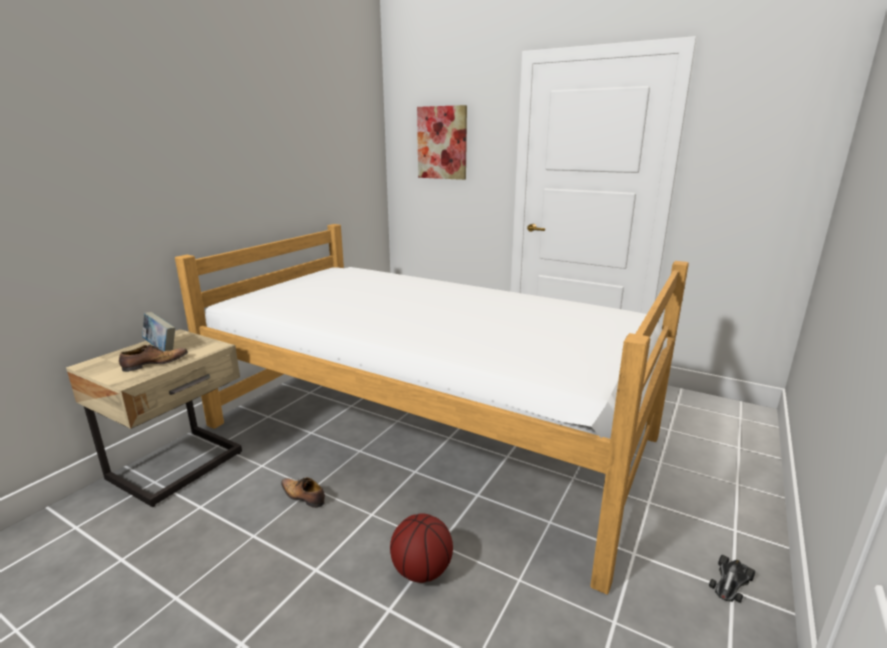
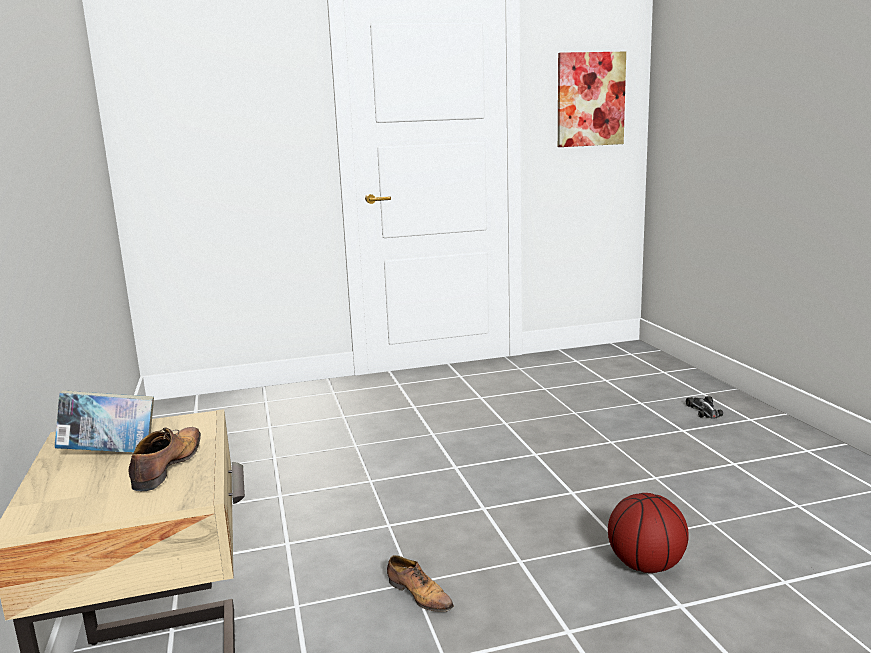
camera: 45 degrees left, 5 degrees down
(303, 496) = (419, 595): shoe -> shoe turned 120 degrees counterclockwise
(428, 430) = (422, 472): bed -> none
(442, 143) = (213, 94): picture -> picture (590, 99)
(730, 582) = (798, 447): toy car -> toy car (704, 410)

